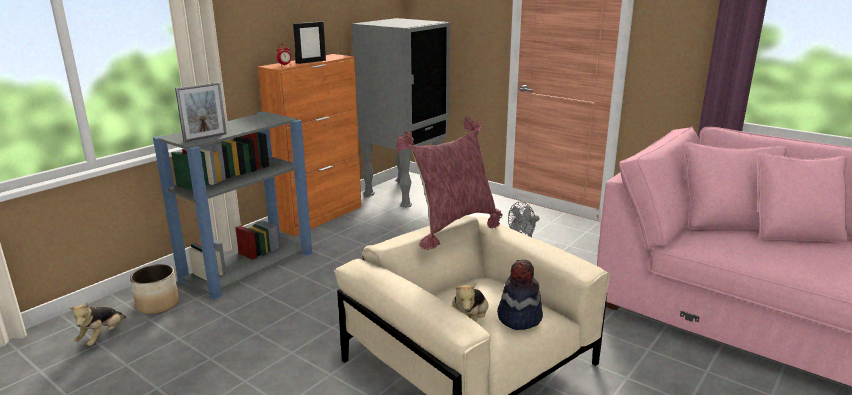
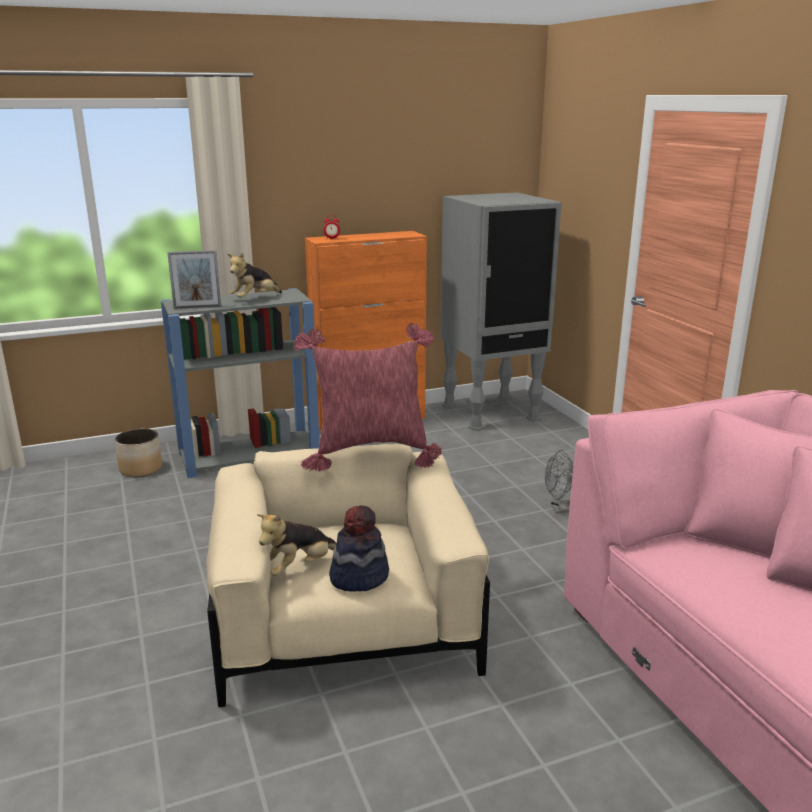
camera: 30 degrees right, 0 degrees up
(102, 337) = (74, 485): plush toy -> plush toy (255, 299)
(310, 61) = (366, 237): picture frame -> none

